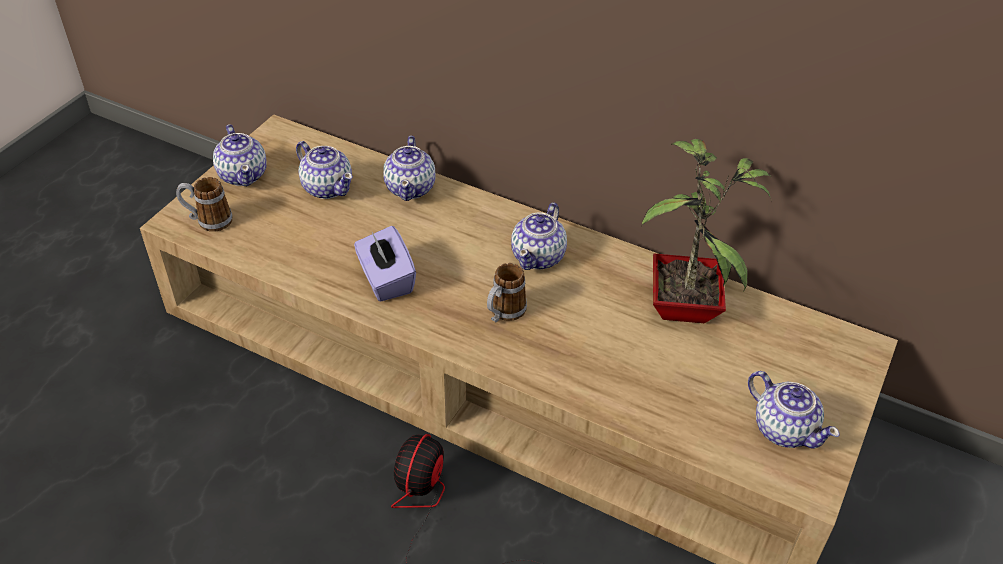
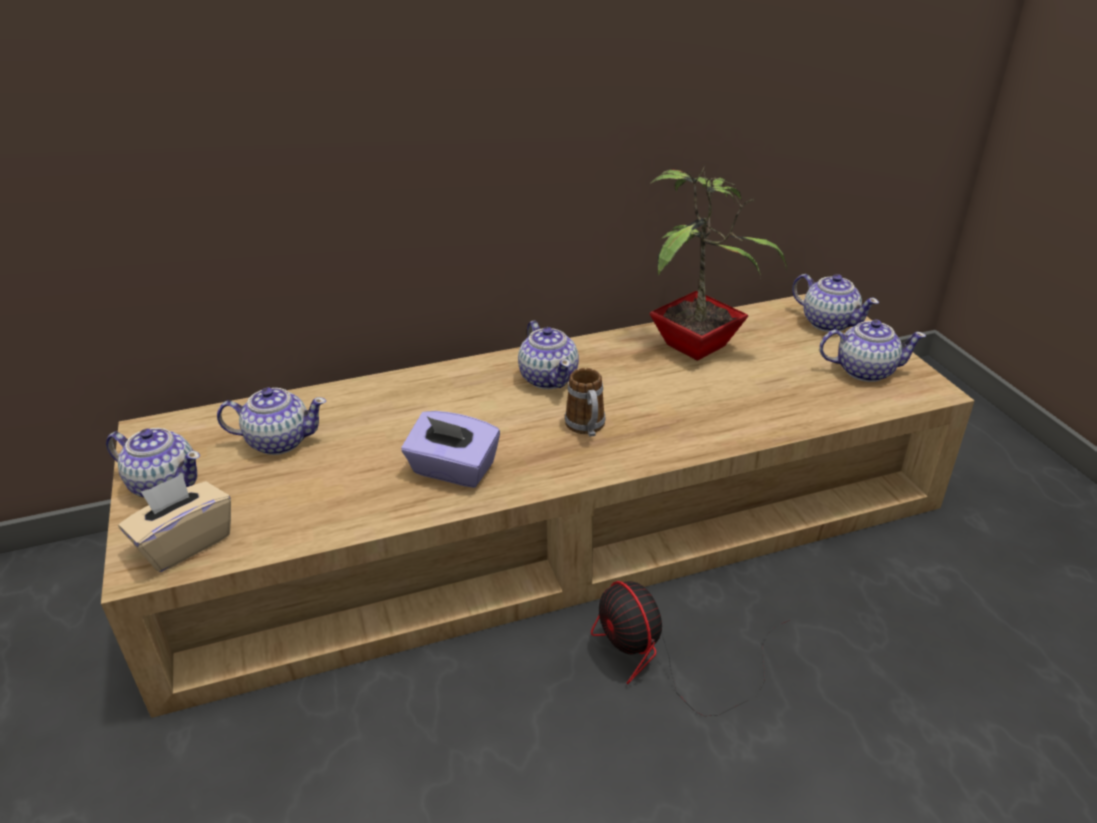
camera: 45 degrees left, 10 degrees down
(208, 221) = (185, 543): mug -> beige tissue box
(411, 188) = (363, 396): teapot -> teapot (828, 322)

